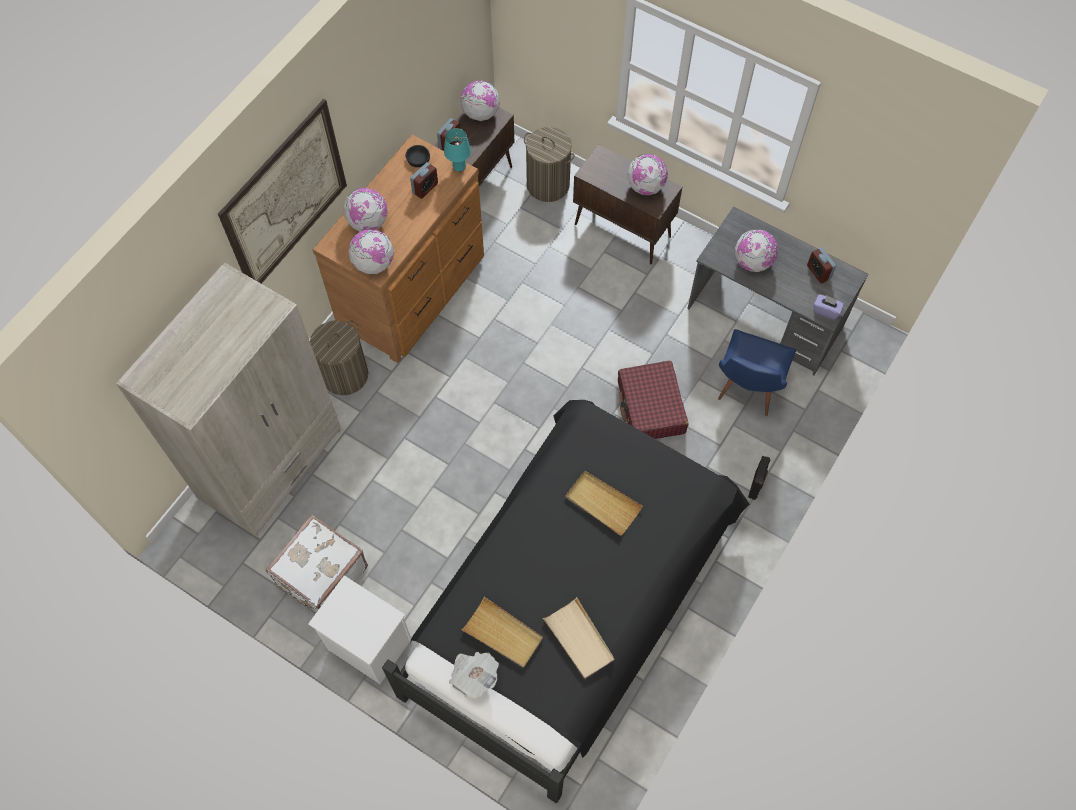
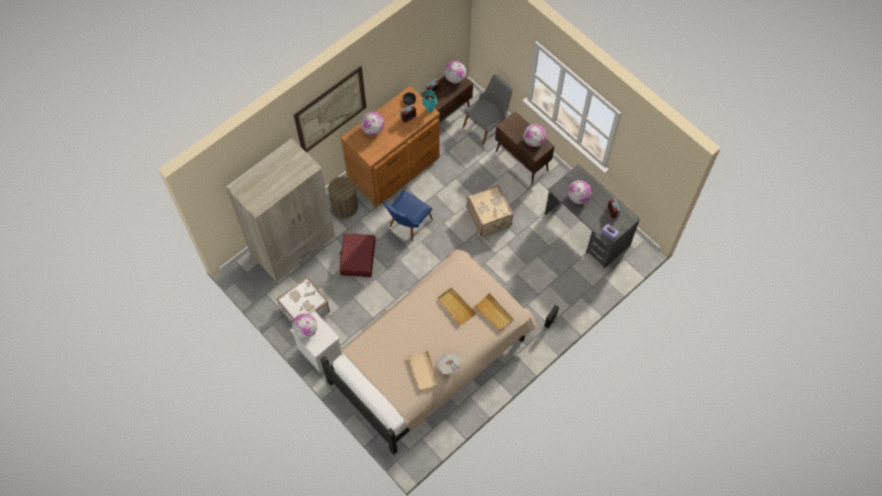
camera: 15 degrees right, 0 degrees up
(373, 263) = (370, 152): globe -> globe (306, 330)
(473, 676) = (365, 375): newspaper -> newspaper (448, 365)
(503, 634) = (385, 359): beige tray -> beige tray (494, 313)
(548, 185) = (487, 125): laundry basket -> grey chair
(571, 599) = (432, 355): black bed -> beige bed
(598, 333) = (489, 216): none -> beige suitcase
(650, 407) = (506, 264): red suitcase -> red suitcase (358, 258)
(747, 389) = (563, 268): blue chair -> blue chair (407, 225)

